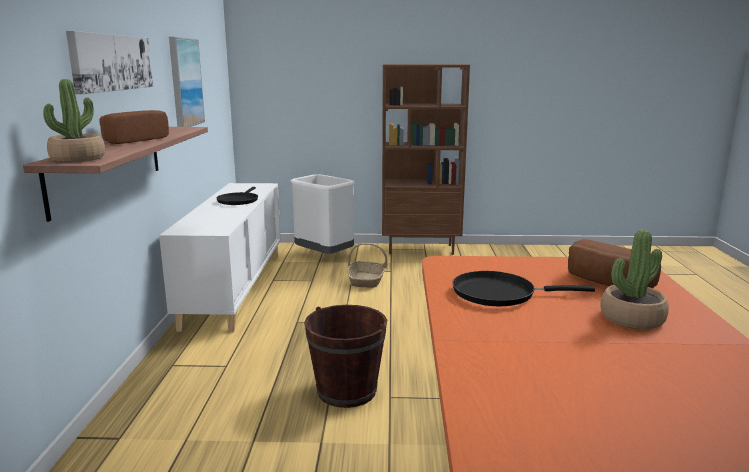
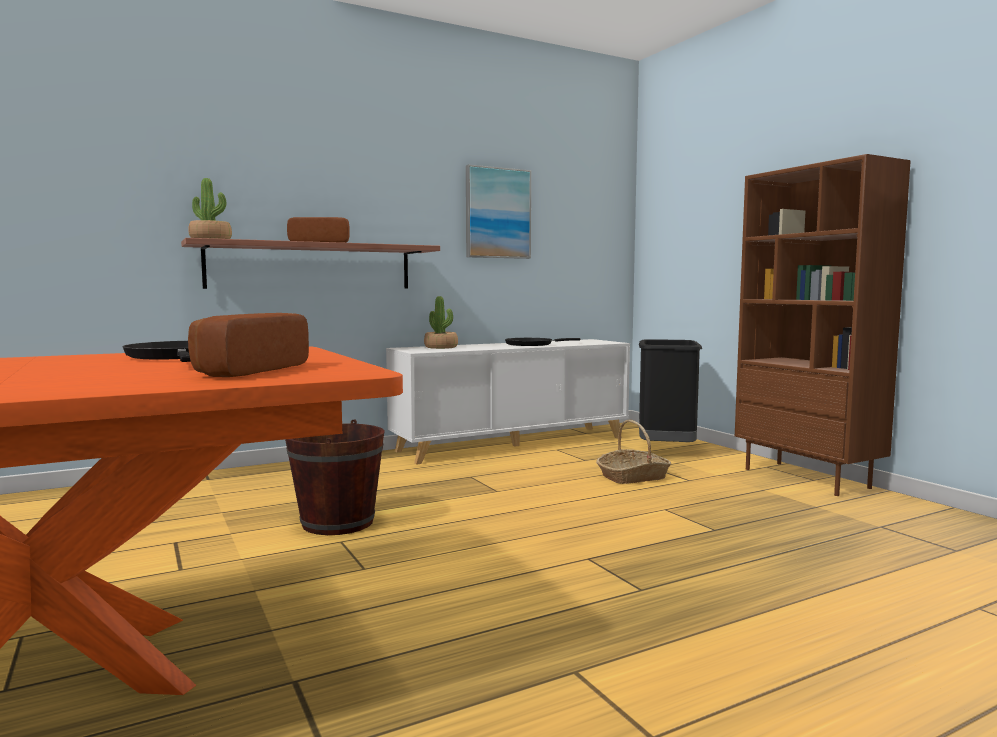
camera: 60 degrees right, 10 degrees down
(112, 62) = (338, 180): picture -> none
(324, 256) = (666, 450): white trash can -> black trash can
(632, 318) = (94, 377): potted plant -> potted plant (441, 347)

